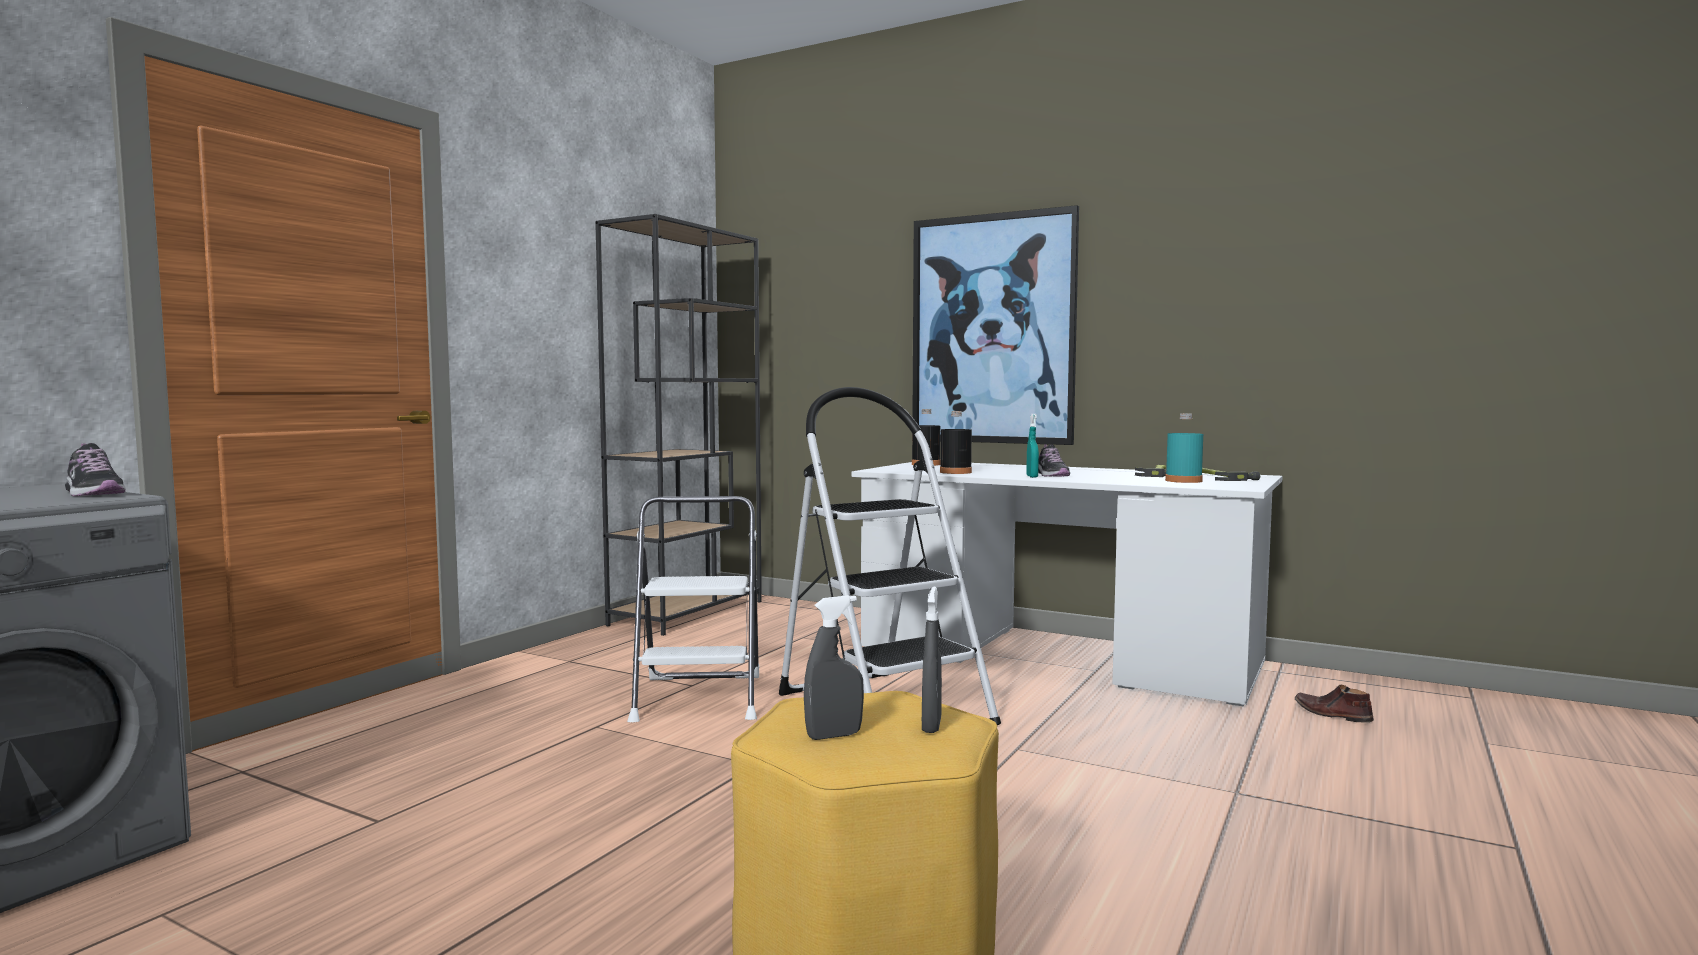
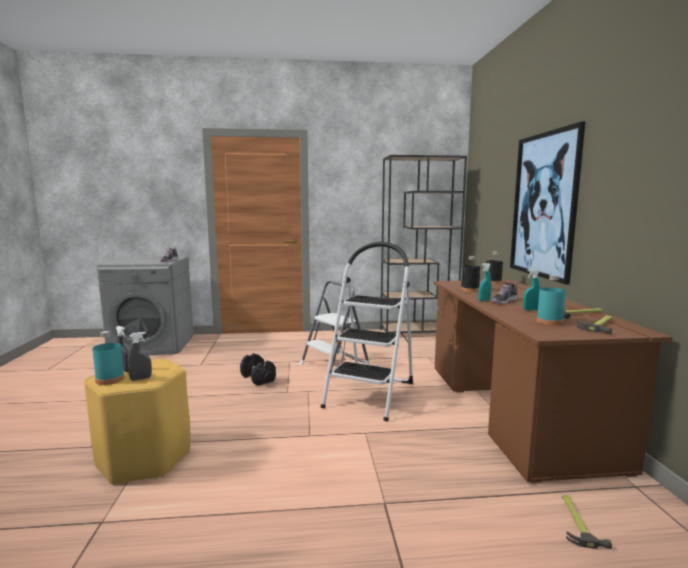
camera: 55 degrees right, 5 degrees up
(627, 774) = (258, 378): none -> black dumbbell
(889, 753) = (110, 379): none -> turquoise bottle
(1057, 656) = (513, 410): white desk -> brown desk
(1114, 476) = (531, 310): none -> turquoise spray bottle
(1332, 714) = (577, 522): brown shoe -> hammer

